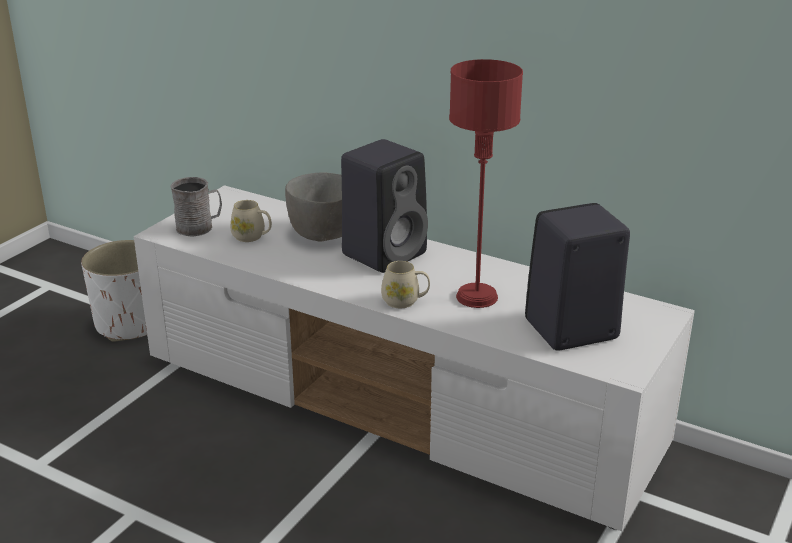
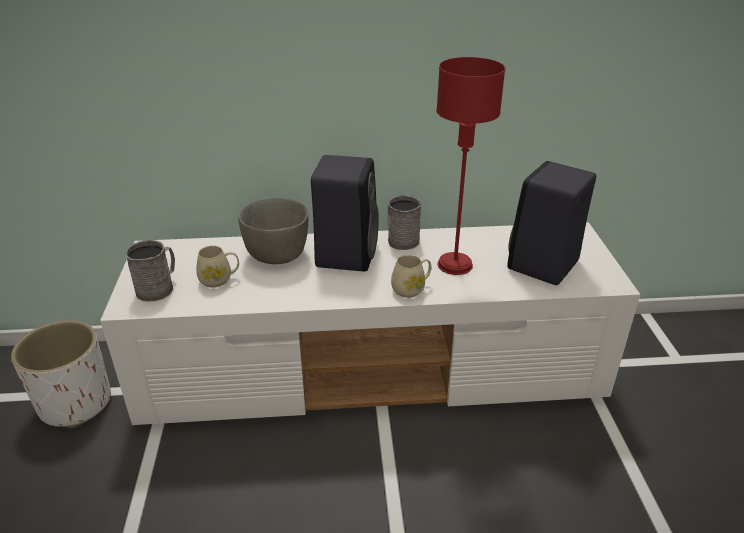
camera: 35 degrees left, 5 degrees up
(458, 258) = (403, 238): none -> grey mug

